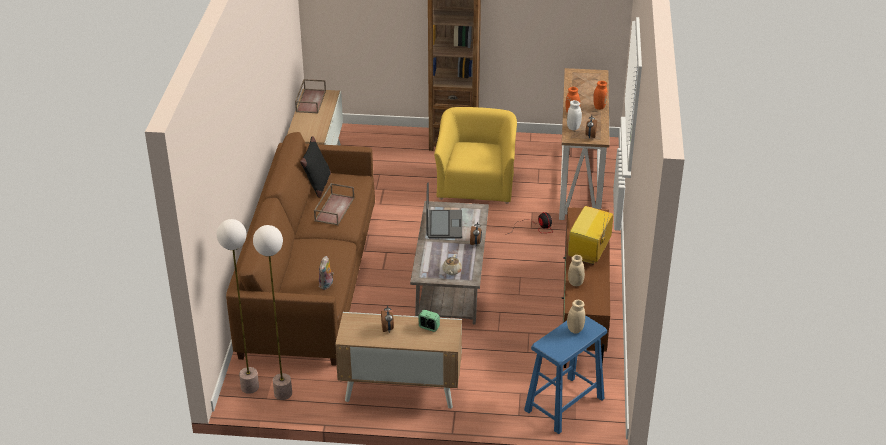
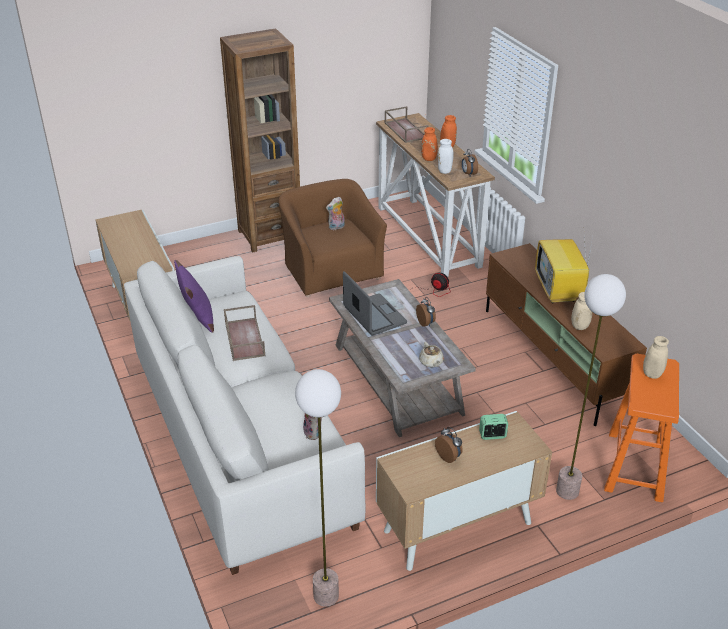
camera: 30 degrees left, 0 degrees up
(250, 387) = (277, 606): floor lamp -> floor lamp (567, 490)
(309, 280) = (239, 437): brown sofa -> white sofa
(310, 101) = (116, 229): brown tray -> brown tray (405, 130)
(317, 185) = (198, 319): black pillow -> purple pillow
(476, 184) = (331, 270): yellow armchair -> brown armchair
(484, 149) = (336, 227): none -> plush toy
(564, 404) = (634, 467): blue stool -> orange stool

